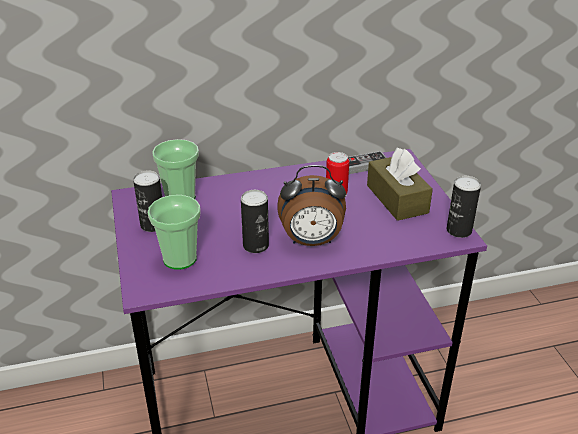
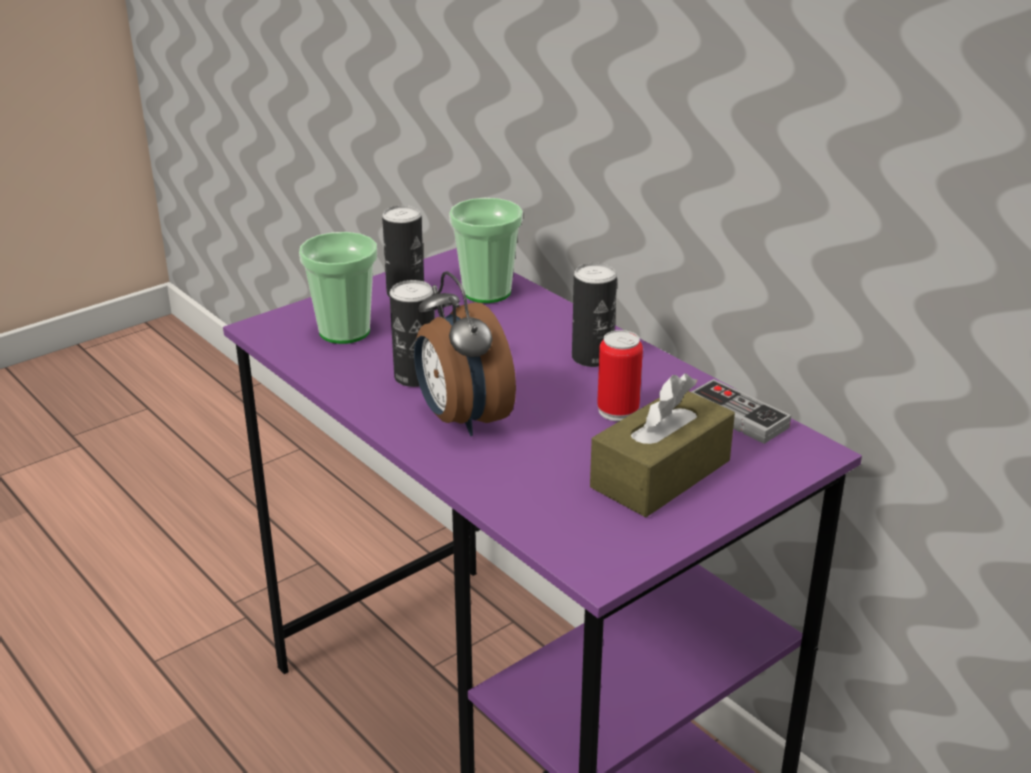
camera: 65 degrees right, 5 degrees down
(459, 230) = (618, 563): can -> can (592, 357)

